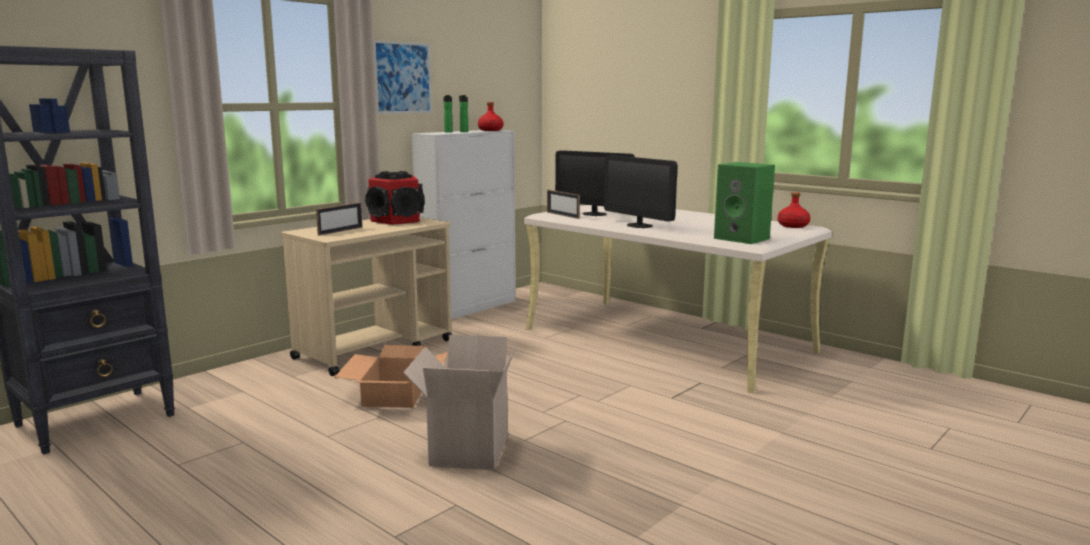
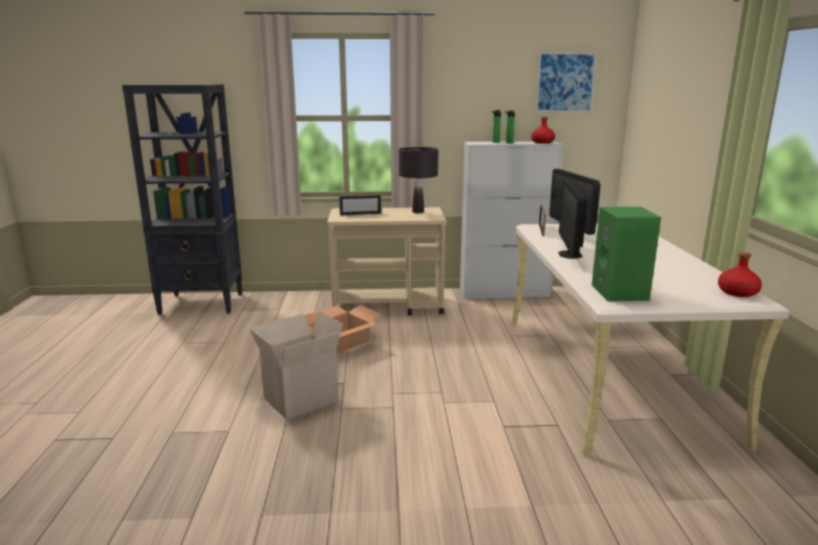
camera: 45 degrees right, 5 degrees up
(397, 220) = (418, 212): speaker -> black table lamp
(402, 78) = (460, 95): picture -> picture (565, 82)

